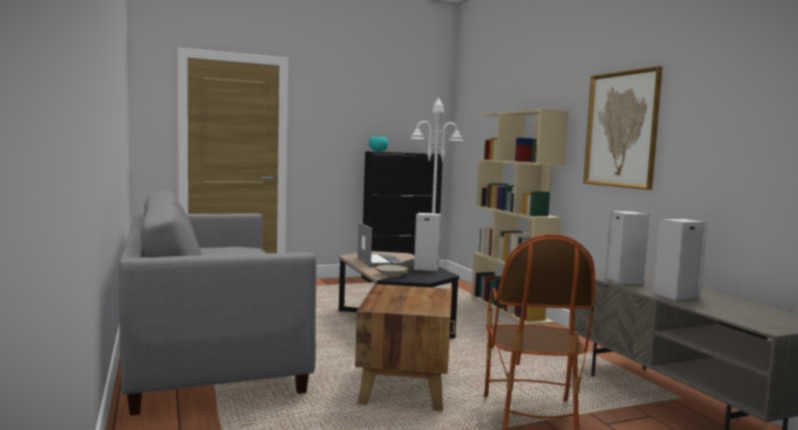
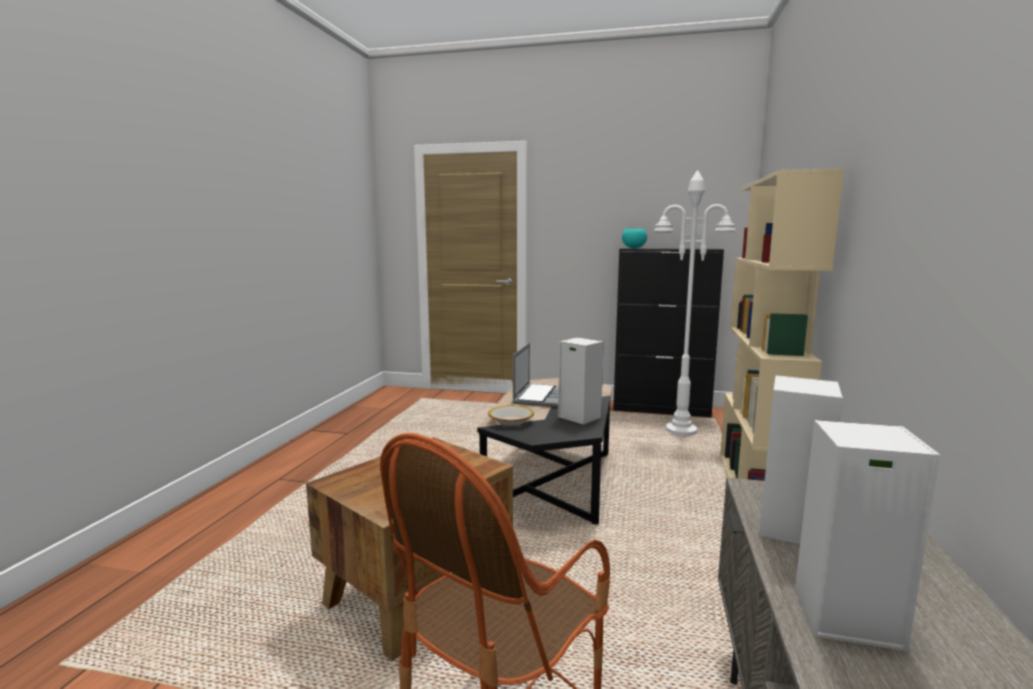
camera: 35 degrees right, 5 degrees up
(209, 348) = (326, 471): grey sofa -> none
(621, 129) = (908, 197): picture -> none

